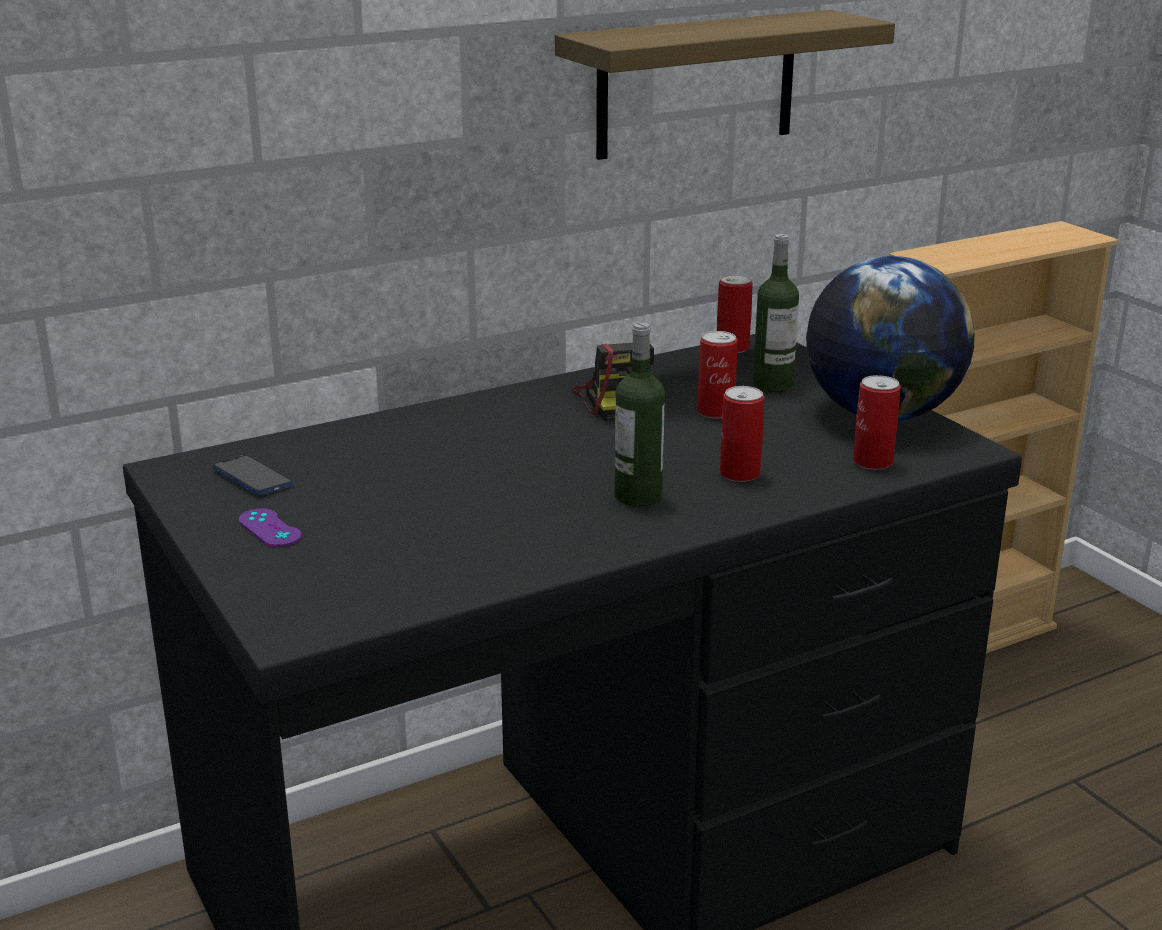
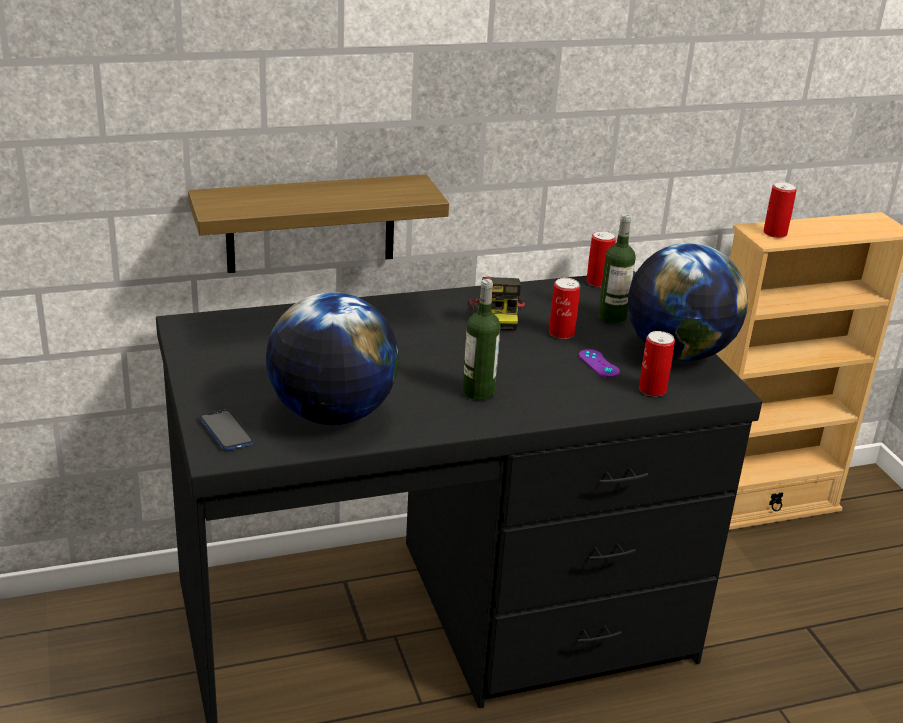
camera: 10 degrees right, 5 degrees up
(252, 477) = (233, 339): phone -> phone (226, 431)
(270, 528) = (231, 378): purple game controller -> purple game controller (599, 364)
(440, 554) = (332, 414): none -> globe
(696, 84) = (590, 94): shelf -> shelf (311, 223)
(739, 474) = (555, 385): can -> can (775, 233)

